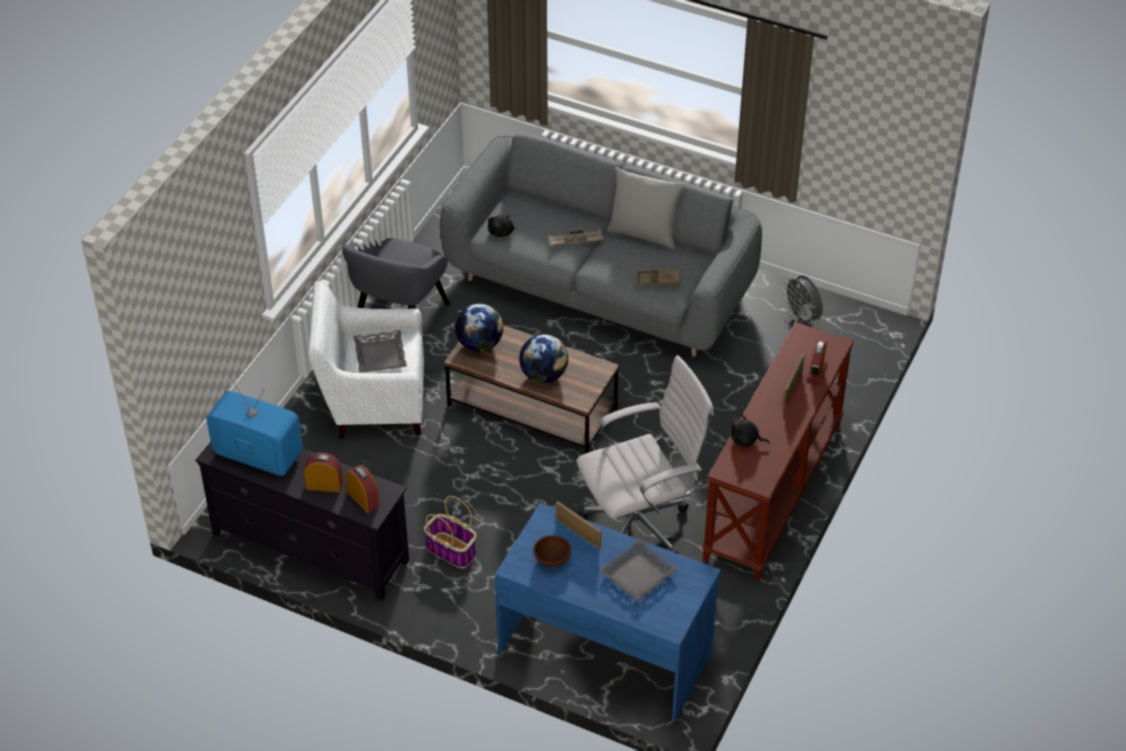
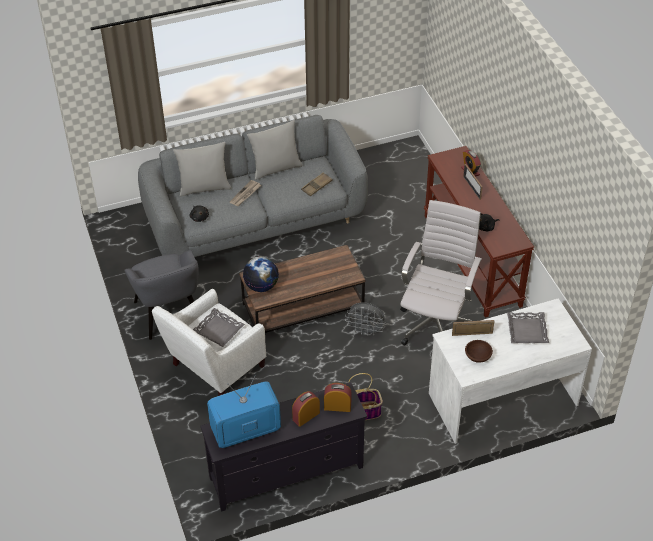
camera: 45 degrees left, 0 degrees up
(544, 375) = (317, 277): globe -> none
(546, 205) = (204, 187): none -> grey pillow
(605, 650) = (502, 398): blue desk -> white desk
(802, 318) = (374, 168): grey fan -> grey fan (365, 330)

